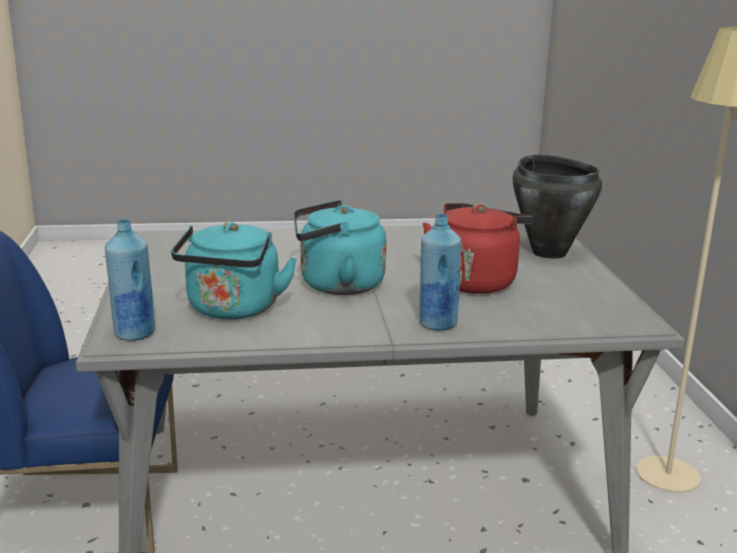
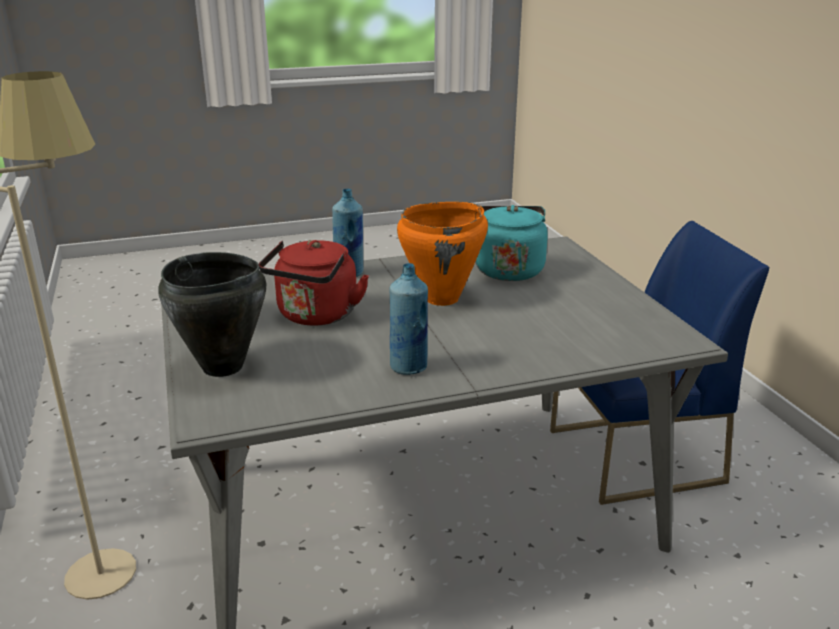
camera: 170 degrees right, 5 degrees up
(134, 334) = (553, 249): blue bottle -> blue bottle (409, 367)
(336, 285) = (442, 299): turquoise kettle -> orange cooking pot

